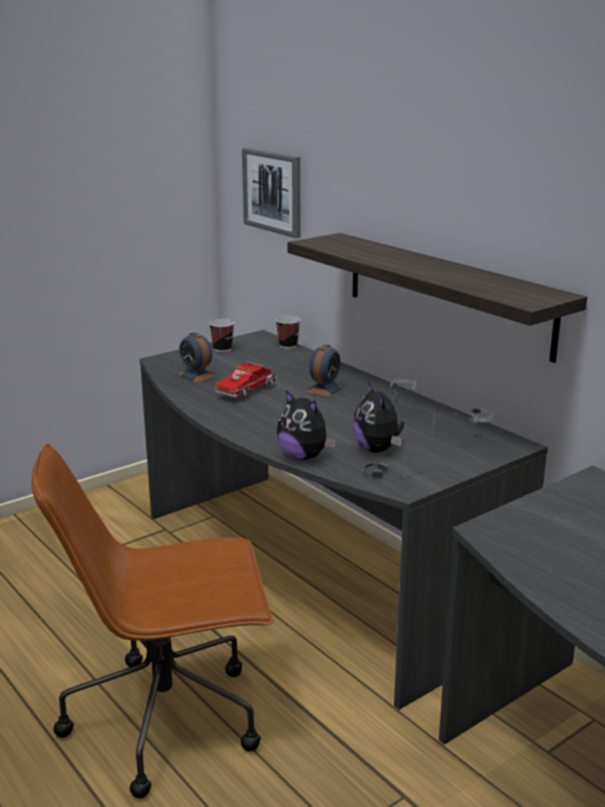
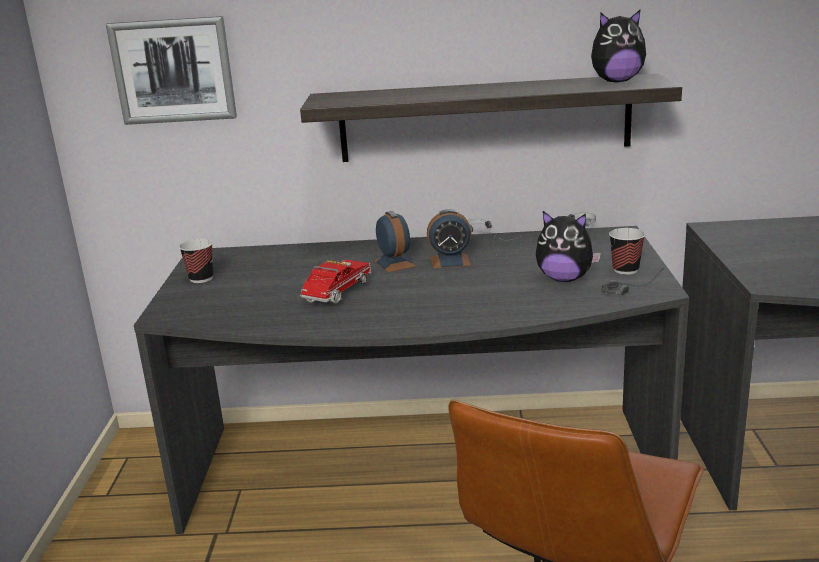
camera: 50 degrees left, 0 degrees up
(196, 375) = (249, 308): alarm clock -> alarm clock (450, 261)
(248, 390) = (336, 294): toy truck -> toy truck turned 135 degrees counterclockwise
(288, 346) = (256, 250): cup -> cup (625, 270)
(304, 456) = (539, 310): plush toy -> plush toy (616, 81)

